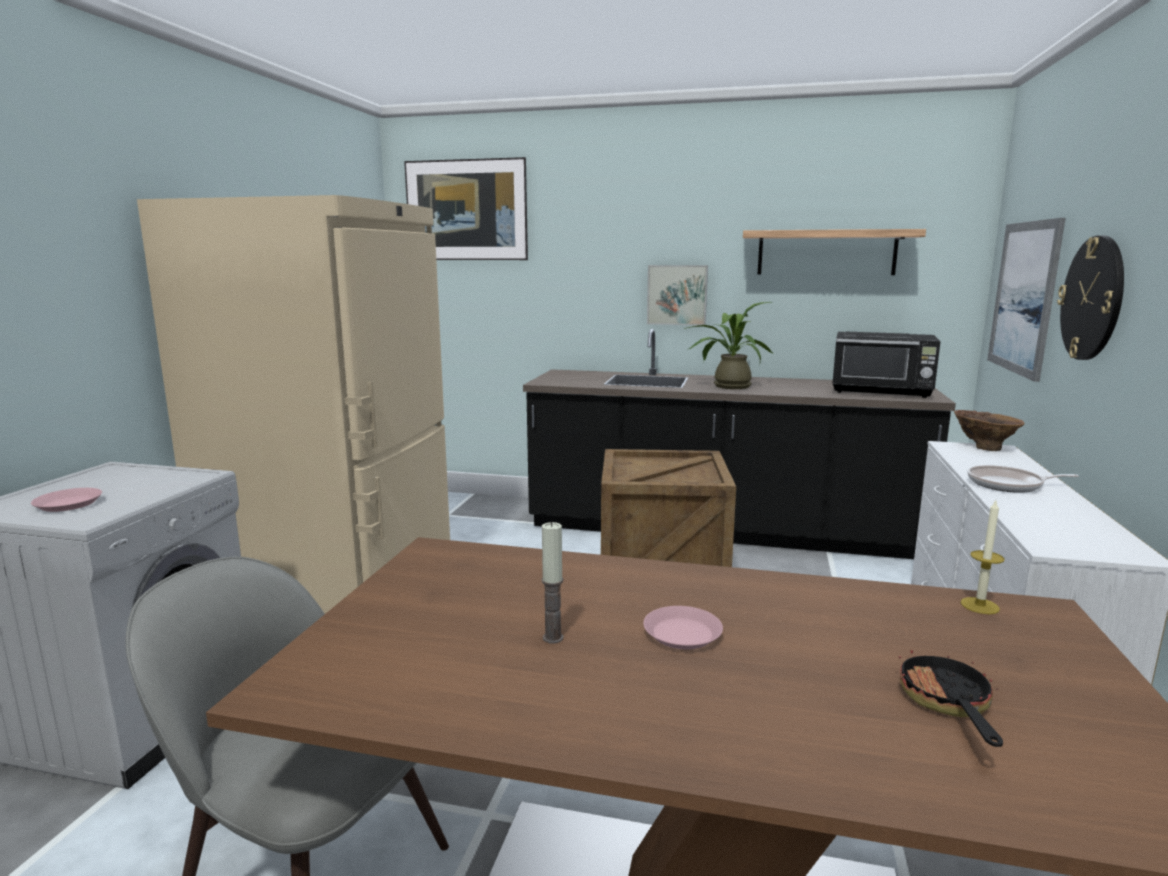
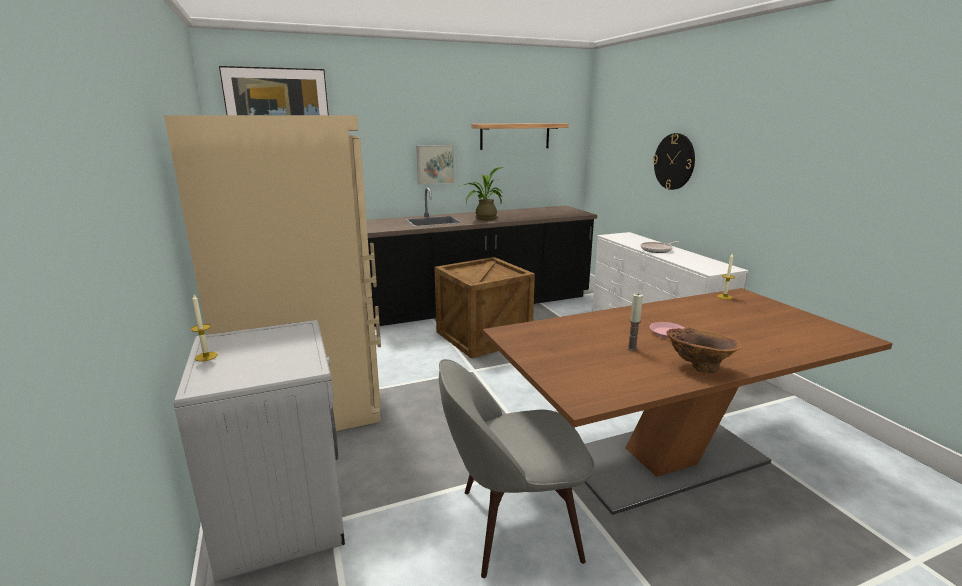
camera: 35 degrees left, 5 degrees up
(61, 482) = (206, 356): none -> candle
(68, 504) = (260, 365): pink plate -> none
(881, 392) = (558, 212): black microwave -> none
(947, 704) = (768, 328): frying pan -> none
(983, 447) = (621, 234): brown vase -> brown vase (698, 367)
(1024, 297) = (621, 159): picture -> none

